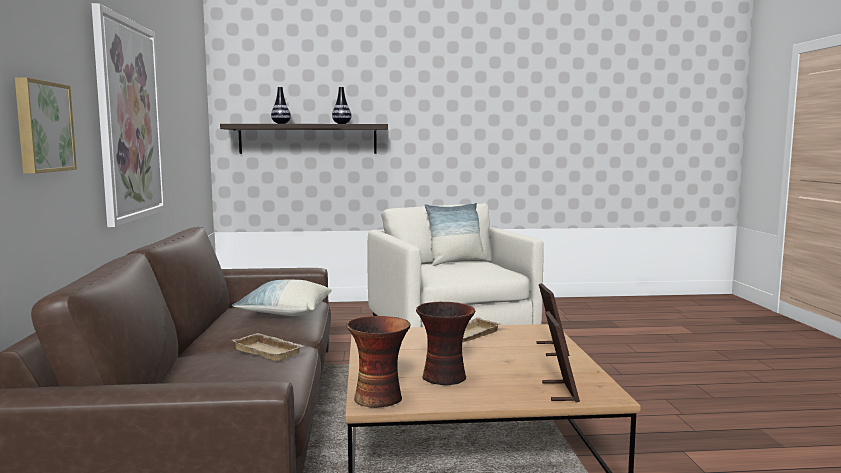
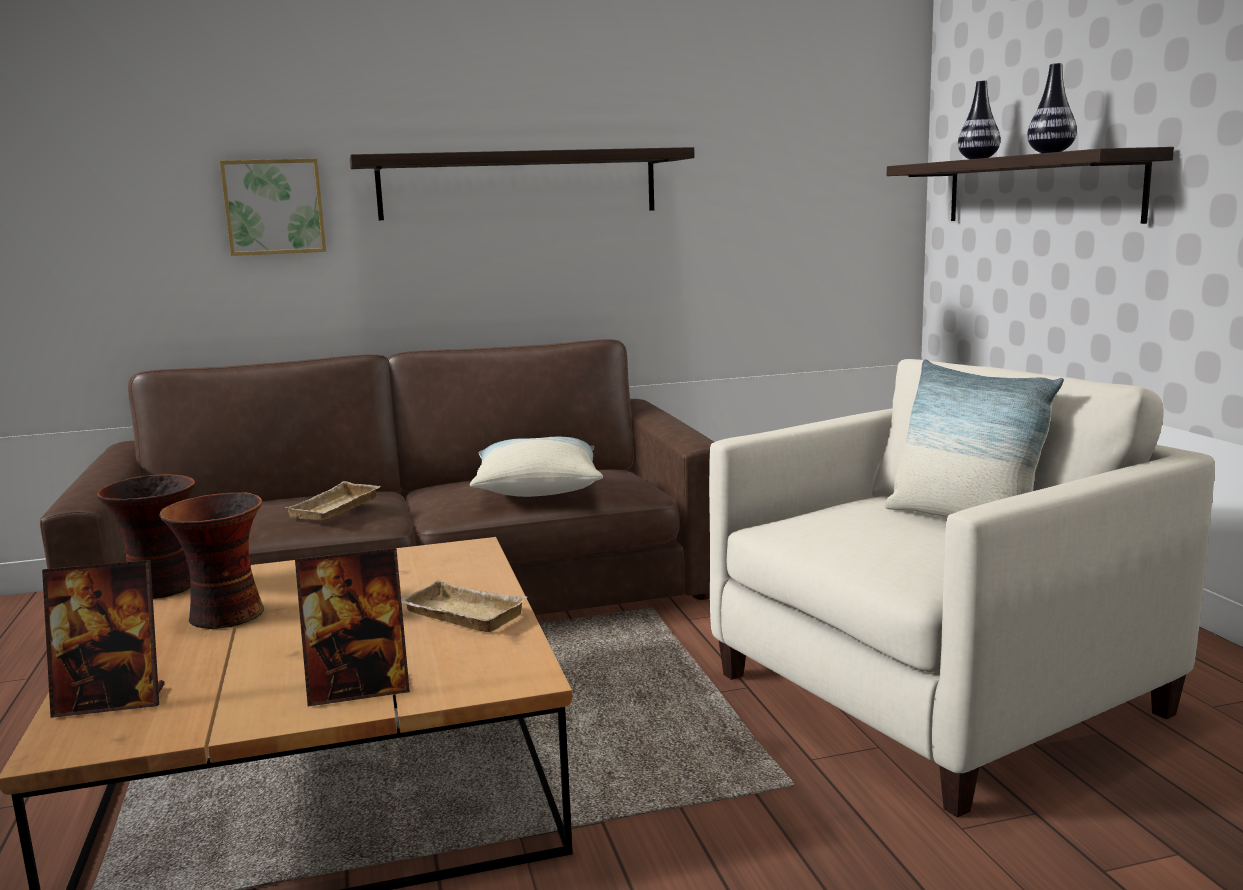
camera: 80 degrees right, 5 degrees up
(129, 120) = (519, 185): picture -> shelf

